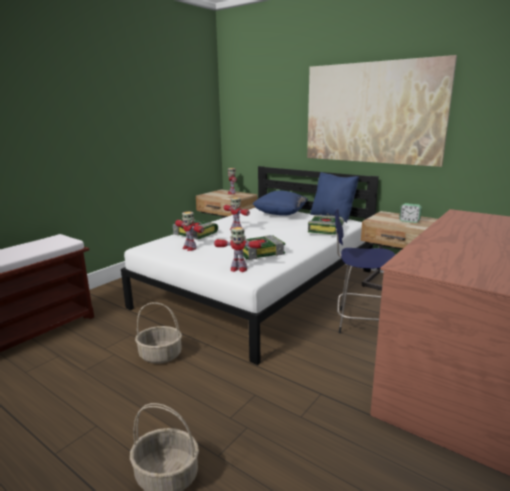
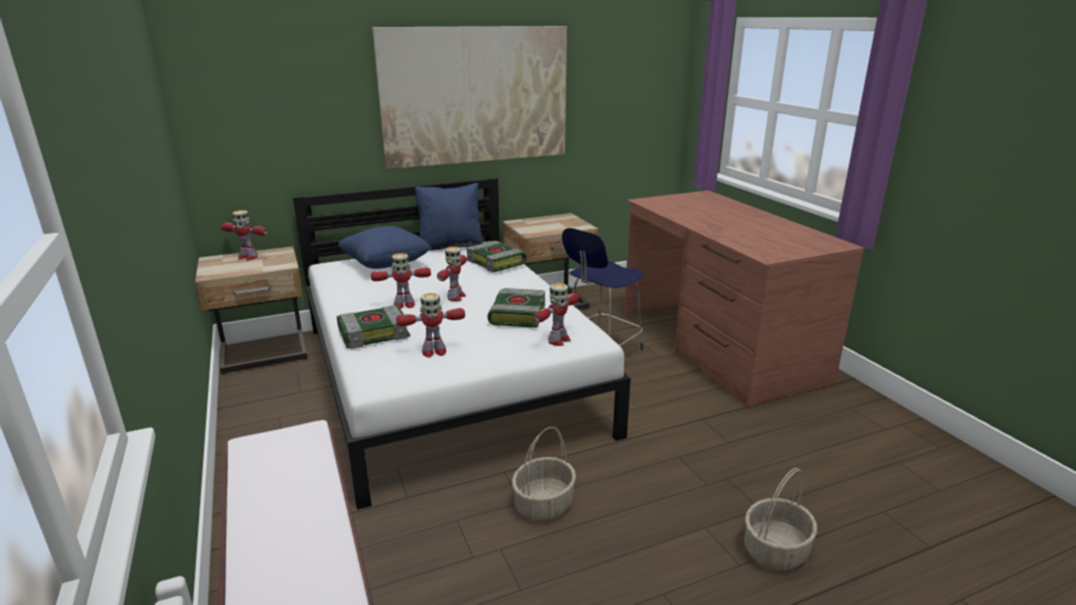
camera: 60 degrees left, 5 degrees up
(261, 235) = (455, 297): none -> toy robot
(409, 221) = (558, 224): alarm clock -> none

